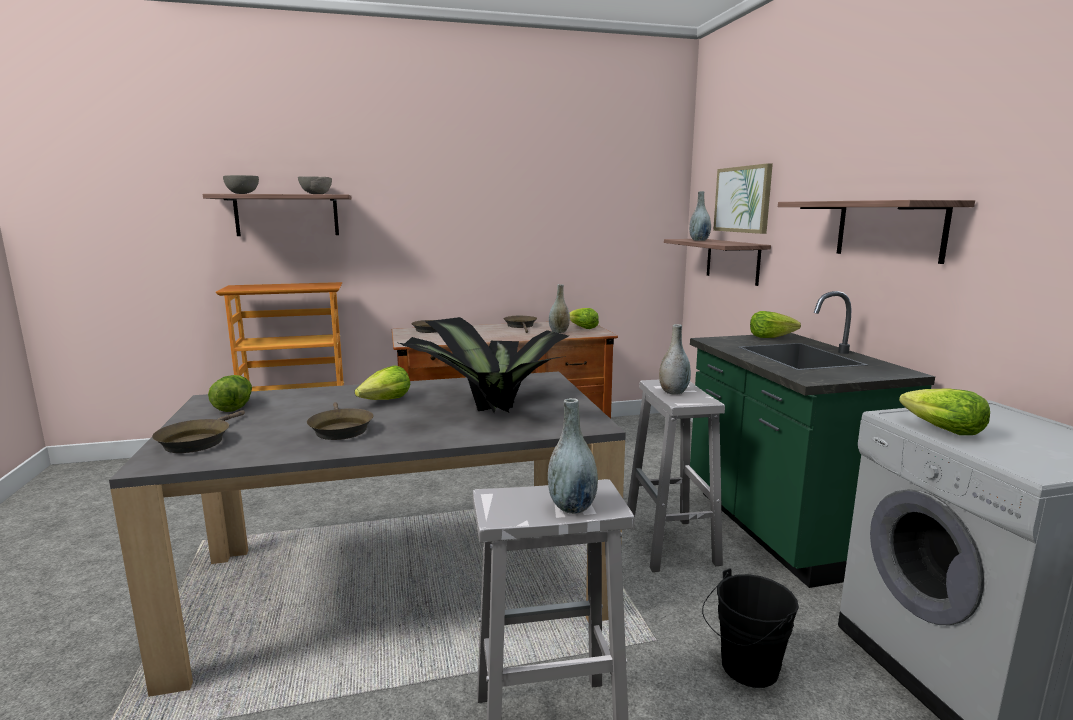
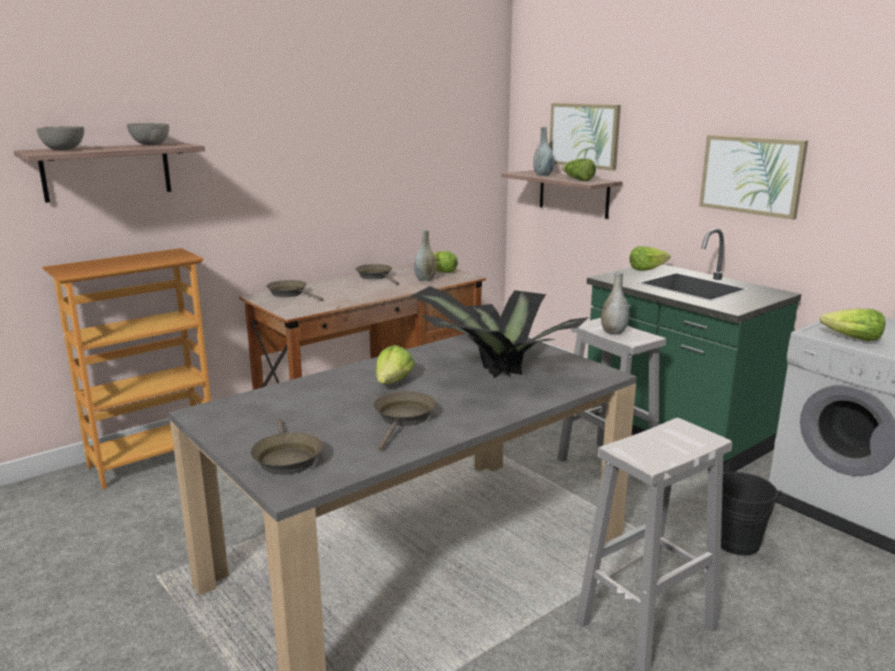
camera: 25 degrees left, 5 degrees up
(233, 406) = (245, 416): lettuce -> lettuce (577, 180)
(340, 429) = (403, 418): brown frying pan -> brown frying pan turned 120 degrees counterclockwise
(572, 507) = (686, 444): grey vase -> none
(889, 230) = (751, 175): shelf -> picture

